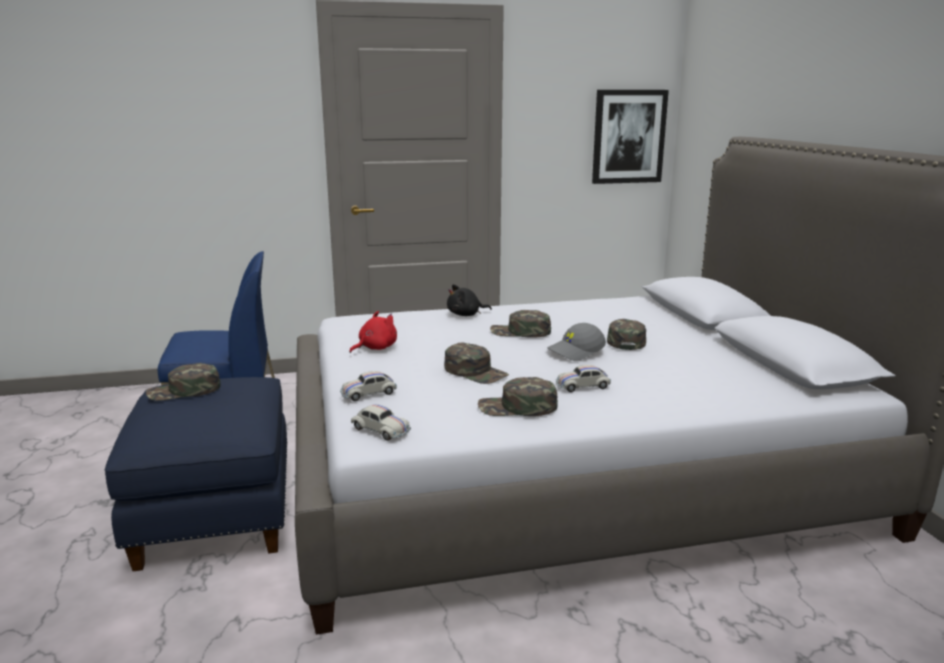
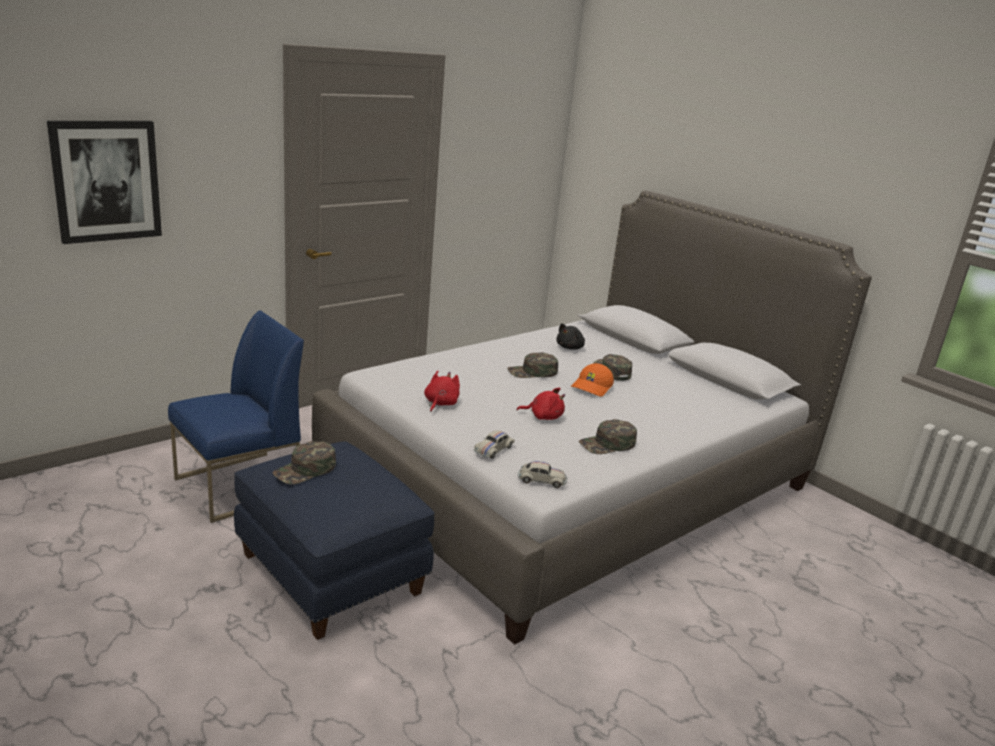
camera: 30 degrees left, 5 degrees up
(466, 315) = (468, 358): black plush toy -> black plush toy (570, 348)
(475, 372) = (543, 416): green cap -> red plush toy
(576, 352) = (592, 387): grey cap -> orange cap
(583, 386) = (628, 418): white toy car -> none
(628, 137) = (531, 173): picture -> picture (106, 181)

